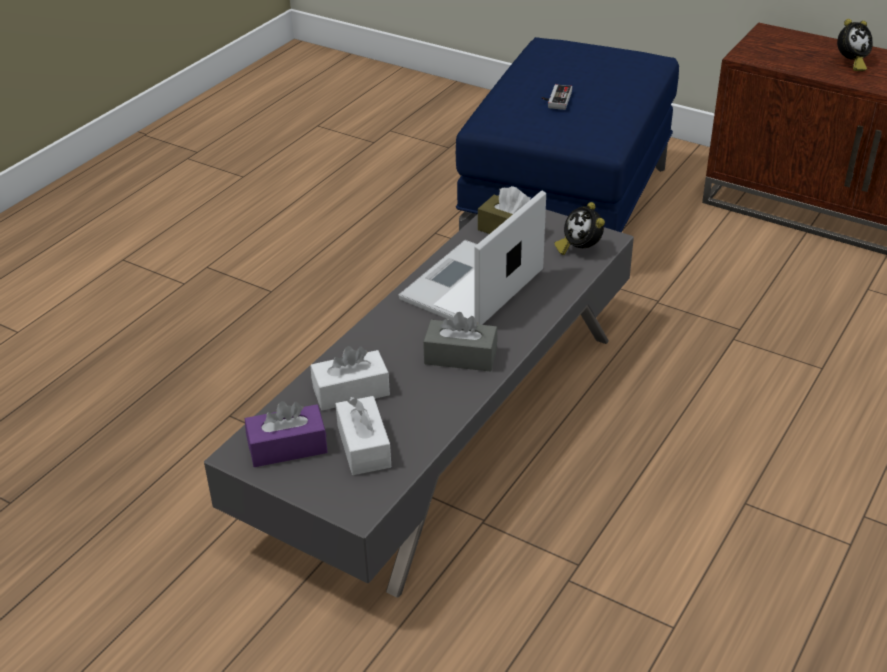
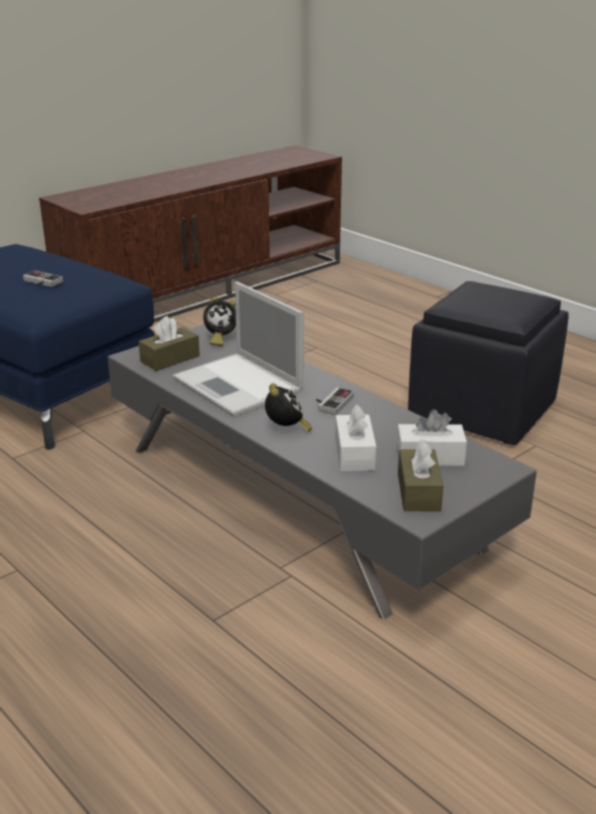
camera: 75 degrees left, 10 degrees down
(287, 447) = (418, 492): purple tissue box -> brown tissue box
(460, 357) = (332, 403): grey tissue box -> game controller
(742, 557) = (480, 410): none -> black ottoman
(850, 64) = (136, 189): alarm clock -> alarm clock (286, 430)

